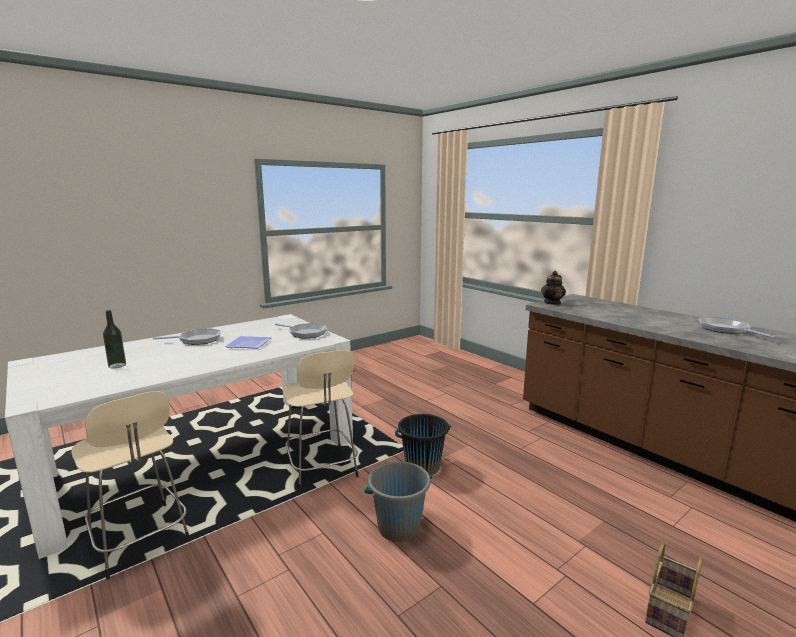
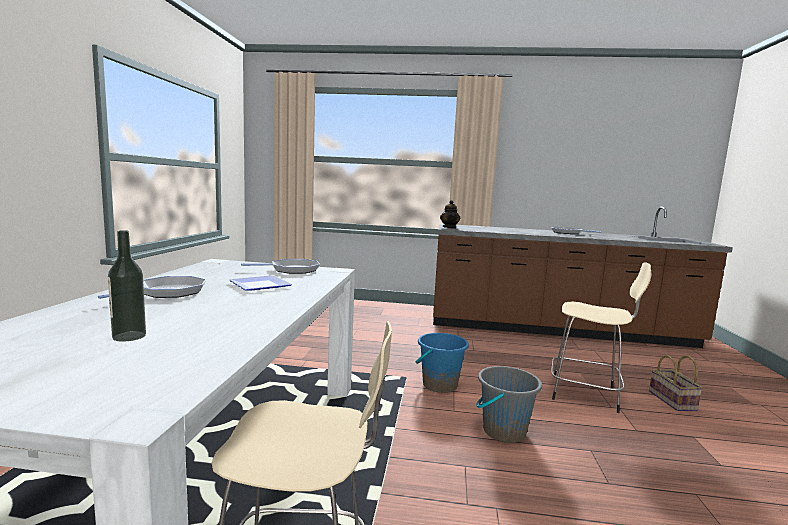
camera: 45 degrees left, 5 degrees down
(322, 470) = (368, 421): beige stool -> beige stool (587, 394)
(422, 466) = (439, 385): black bucket -> blue bucket

